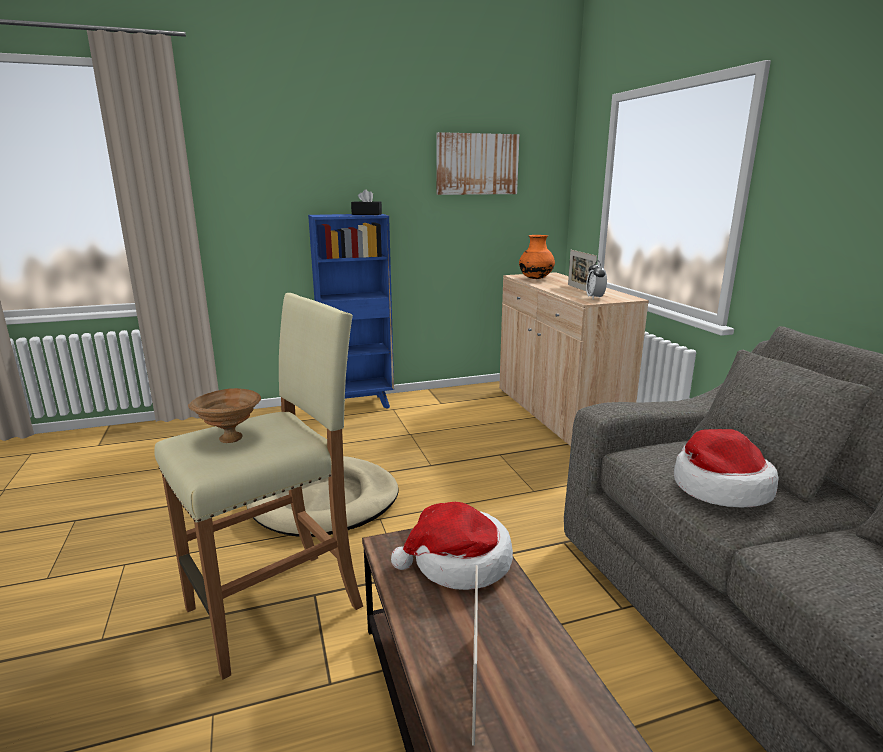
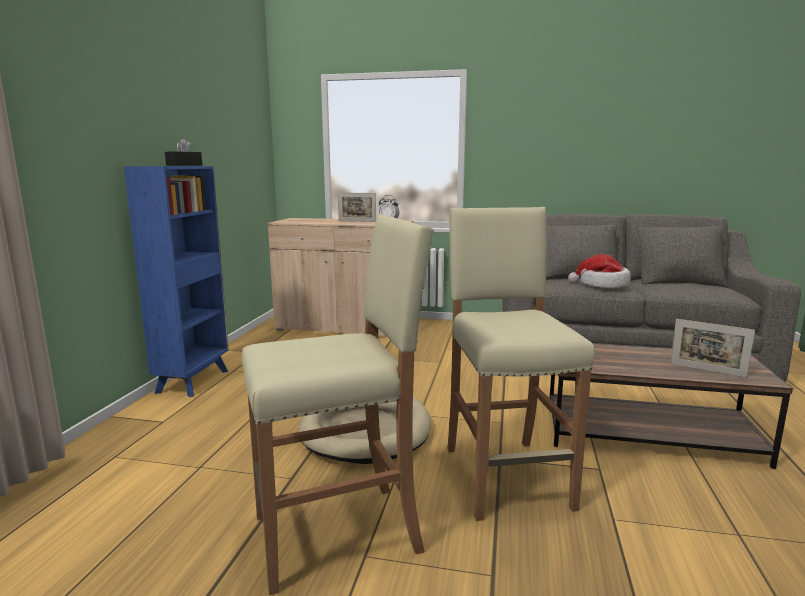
camera: 60 degrees left, 5 degrees down
(151, 543) = (339, 534): none -> beige stool
(229, 438) = (509, 326): brown bowl -> none
(459, 563) = (602, 354): hat -> none
(477, 164) = (227, 121): picture -> none
(536, 279) = (302, 221): orange vase -> none

